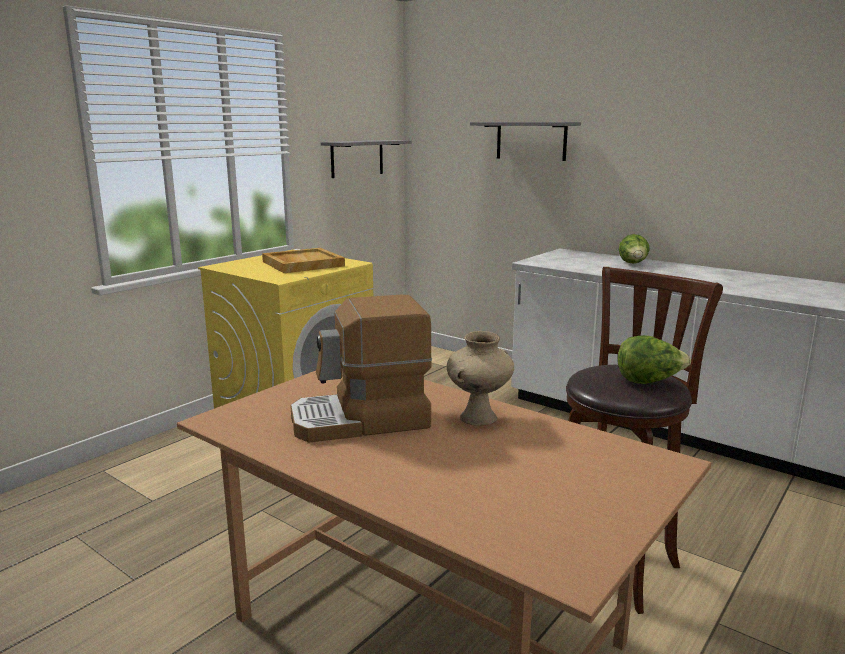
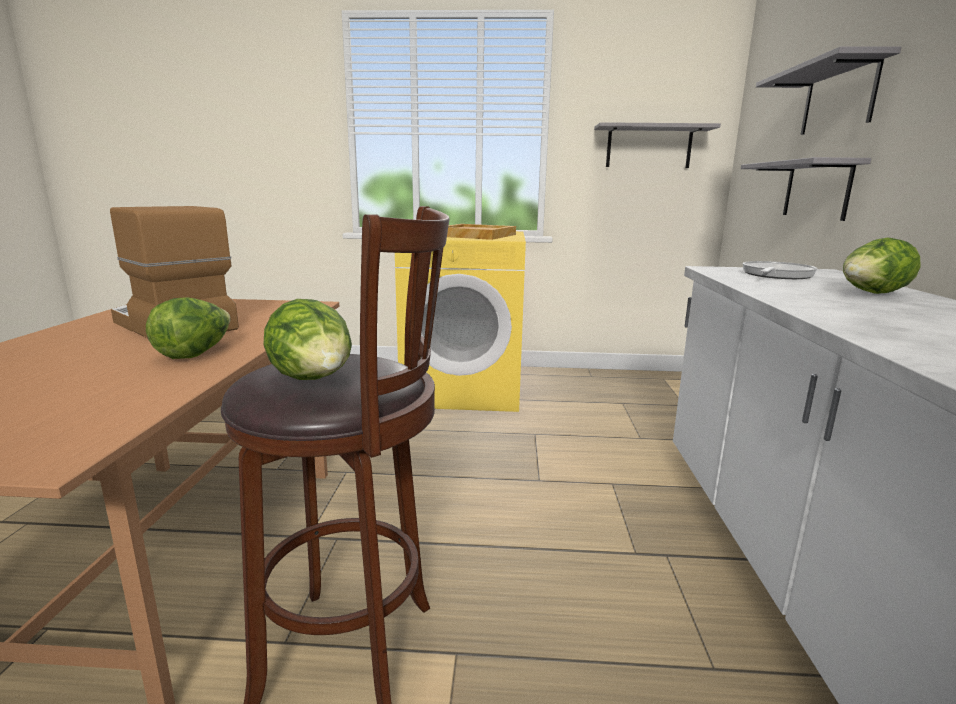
camera: 55 degrees right, 0 degrees up
(478, 418) = (195, 353): beige vase -> lettuce
(523, 197) = (816, 190): none -> grey shelf
(567, 260) = (775, 275): none -> frying pan

